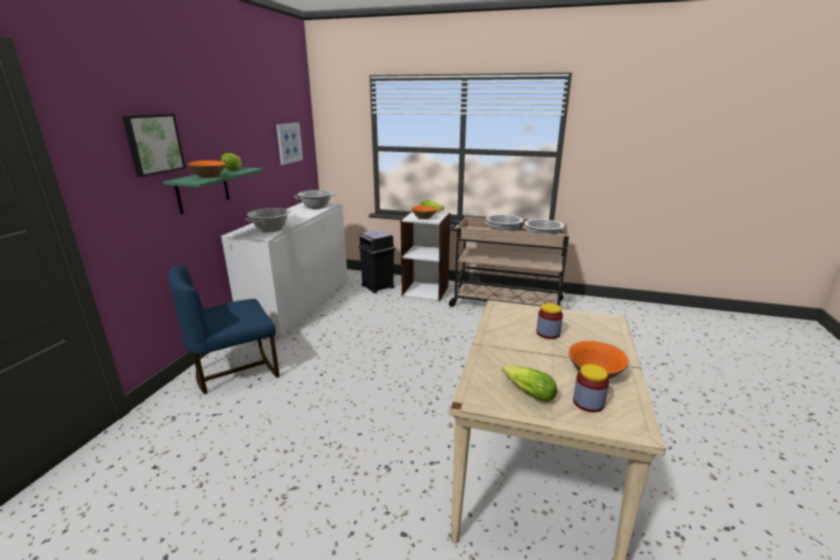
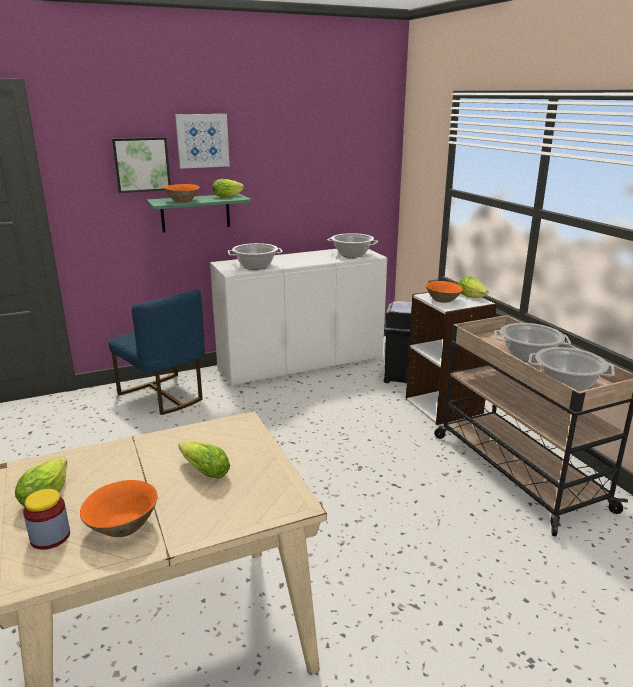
camera: 50 degrees right, 0 degrees up
(236, 371) = (164, 395): blue chair -> blue chair turned 150 degrees counterclockwise
(289, 143) = (344, 173): picture -> picture (202, 140)
(548, 333) = (202, 470): jar -> lettuce

